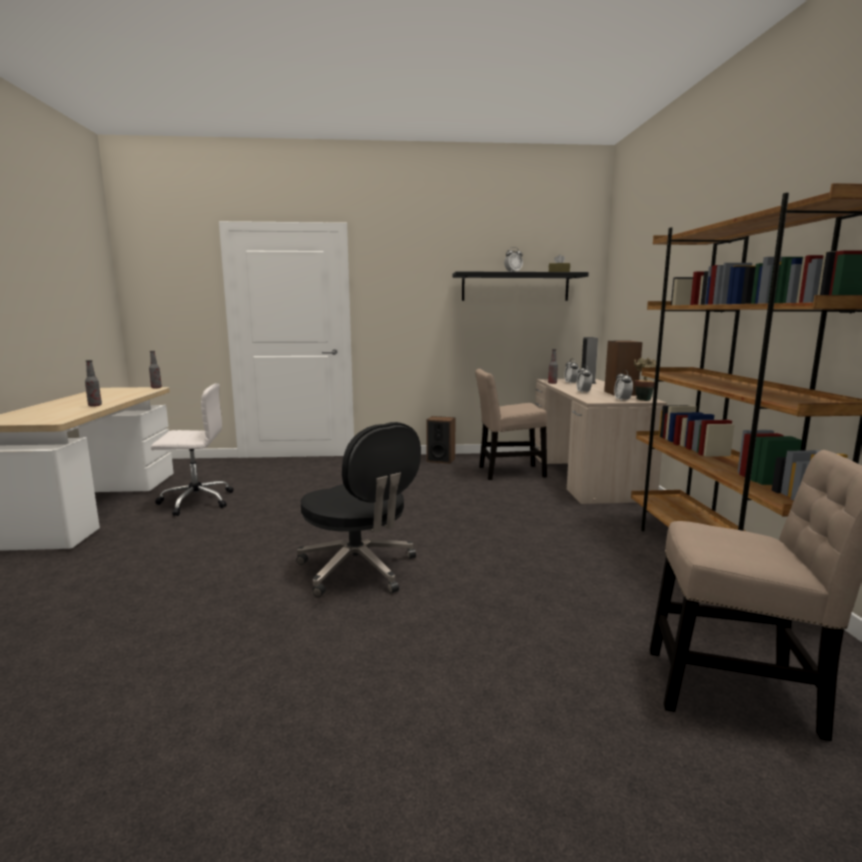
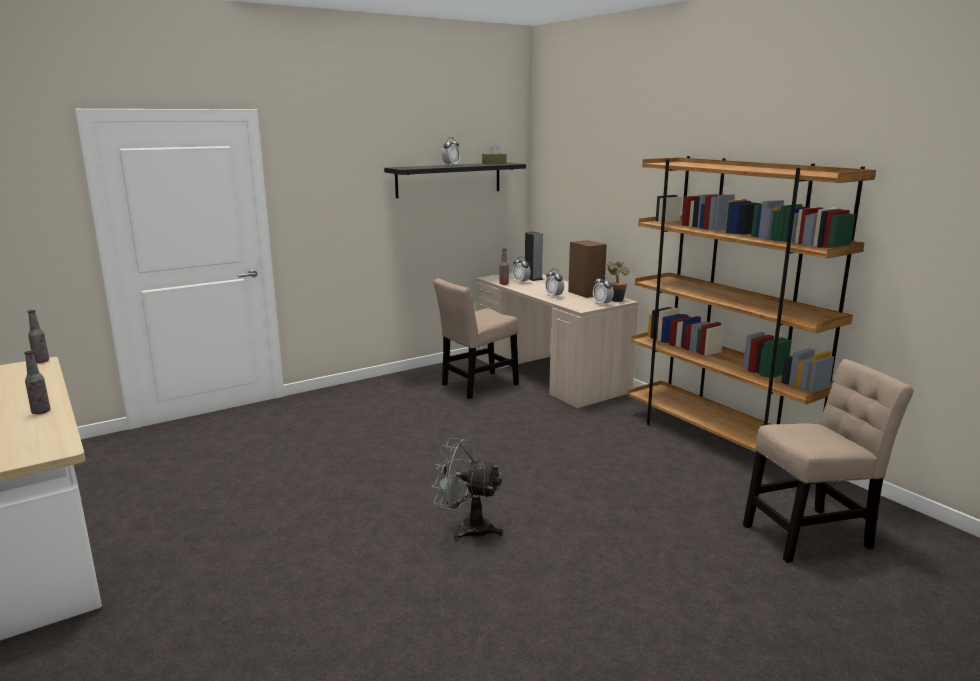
camera: 30 degrees left, 5 degrees up
(195, 501) = (167, 503): white office chair -> none
(359, 570) = (467, 528): black office chair -> grey fan
(440, 460) = (392, 383): speaker -> none

